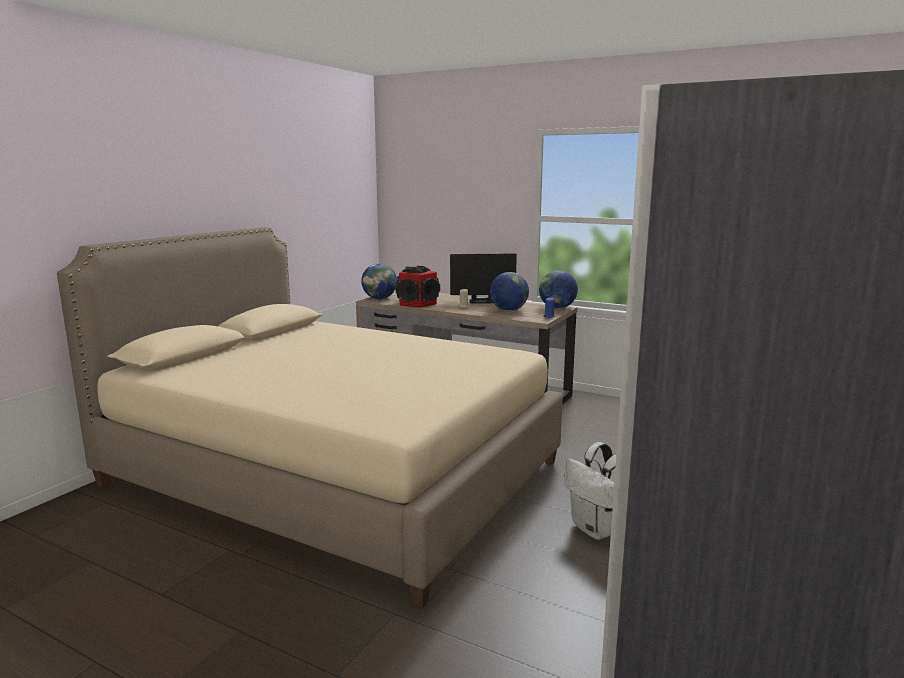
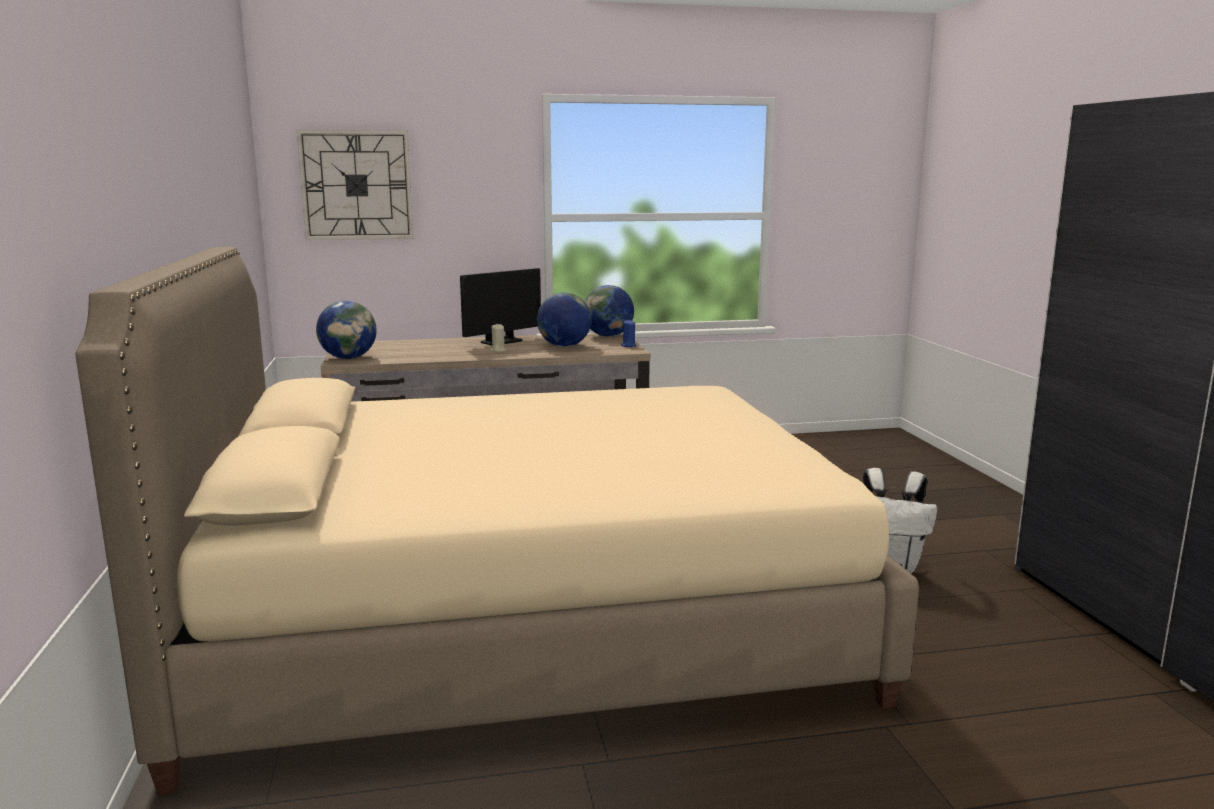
camera: 40 degrees left, 0 degrees up
(418, 303) = (425, 356): speaker -> none
(424, 192) = (356, 185): none -> wall clock

